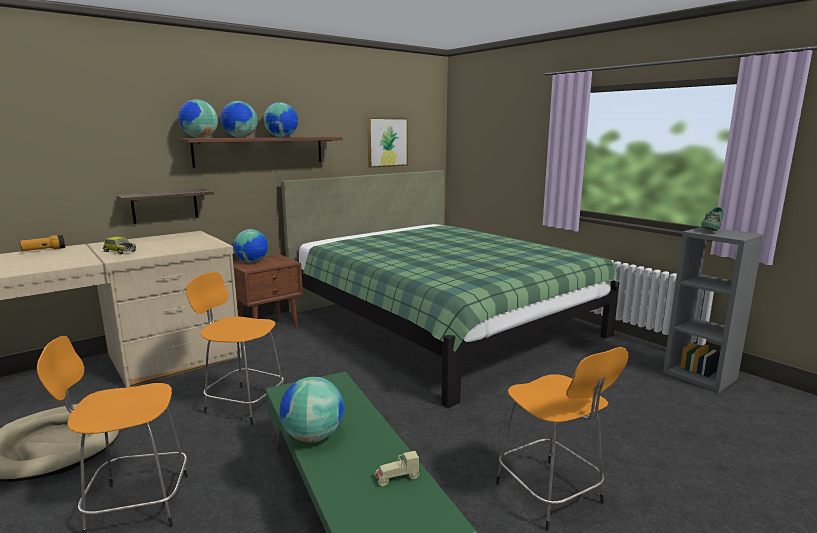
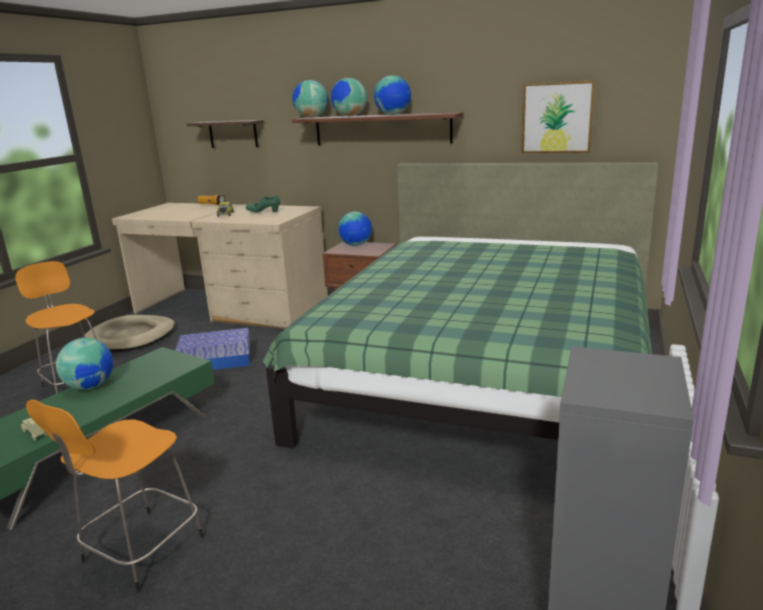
camera: 60 degrees right, 5 degrees up
(165, 206) = (296, 180): shelf -> shelf (233, 134)
(243, 404) = (217, 362): orange stool -> storage box
(711, 230) = (631, 366): green shoe -> green shoe (263, 212)

